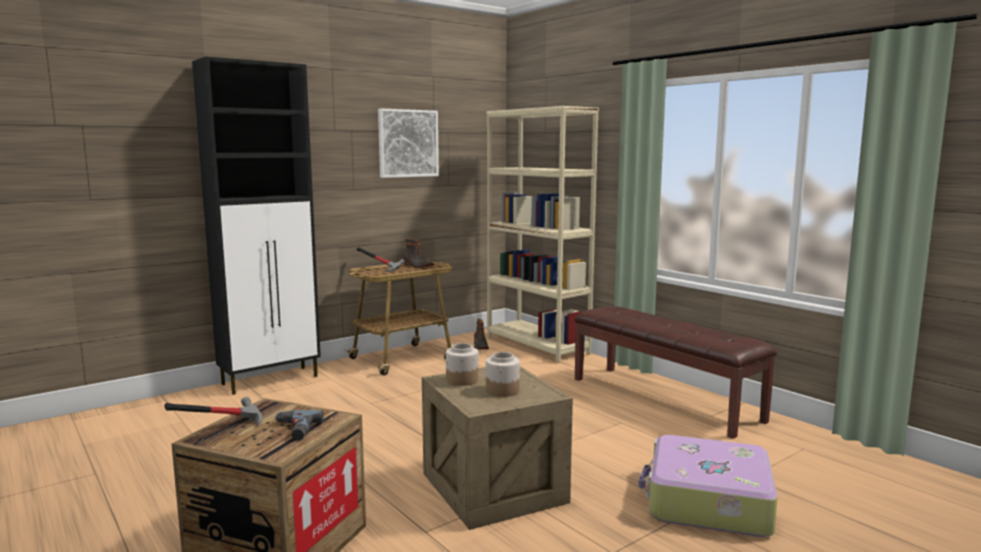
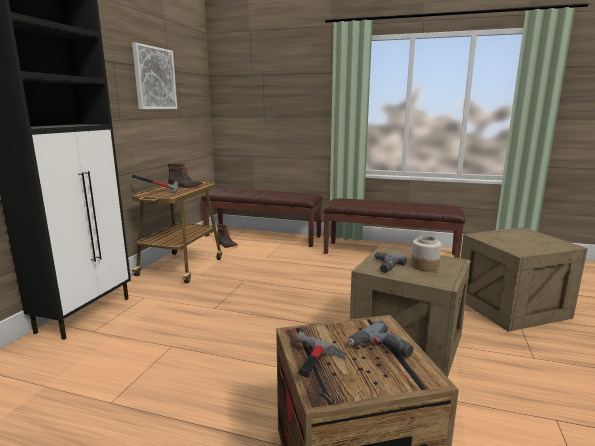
camera: 35 degrees left, 5 degrees up
(462, 380) = (384, 266): jar -> power drill
(537, 345) = (263, 236): beige bookcase -> brown bench
(707, 502) = (512, 307): suitcase -> crate

